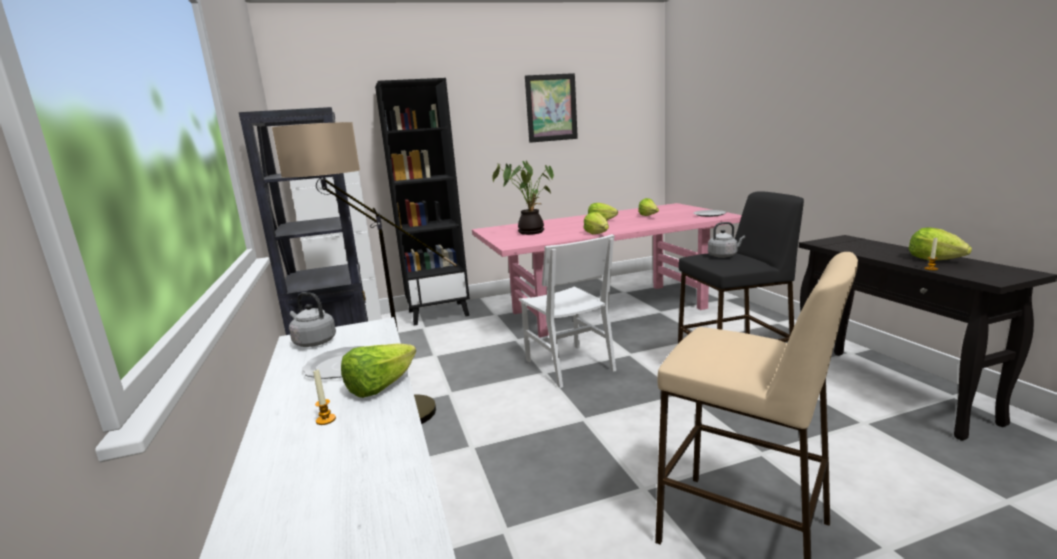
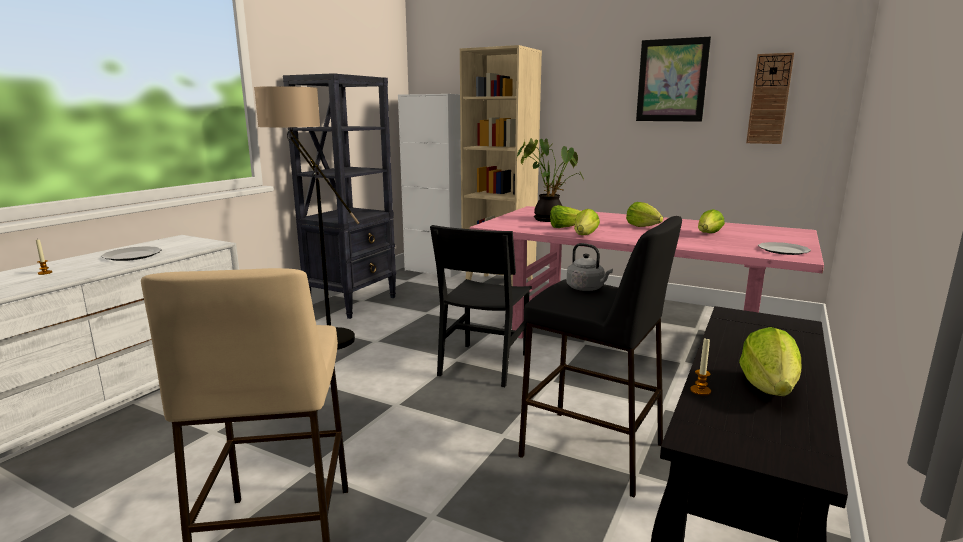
camera: 45 degrees right, 0 degrees up
(313, 342) = (173, 242): grey kettle -> none
(380, 387) = (97, 270): lettuce -> lettuce (565, 227)
(438, 313) = (500, 284): black bookcase -> beige bookcase
(569, 365) = (484, 364): white chair -> black chair
(616, 119) = (769, 99): none -> wall clock

